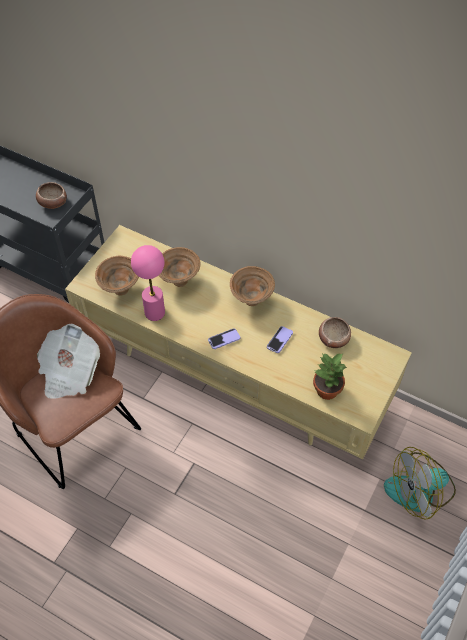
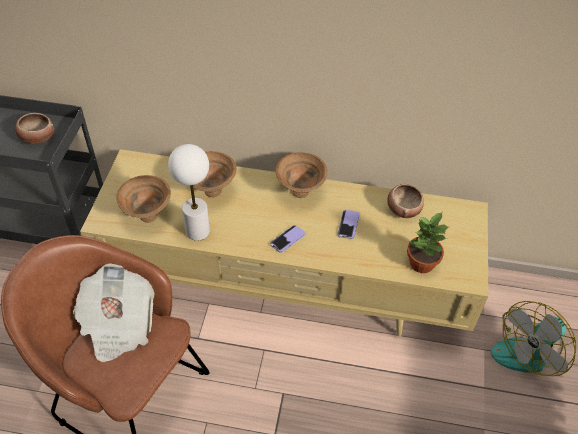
camera: 20 degrees left, 5 degrees down
(154, 313) = (197, 231): pink table lamp -> white table lamp

